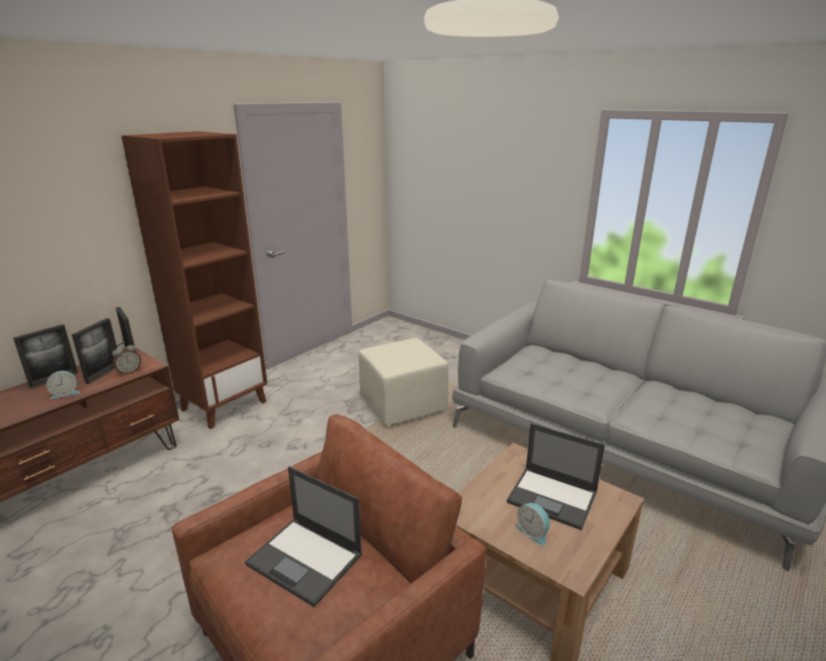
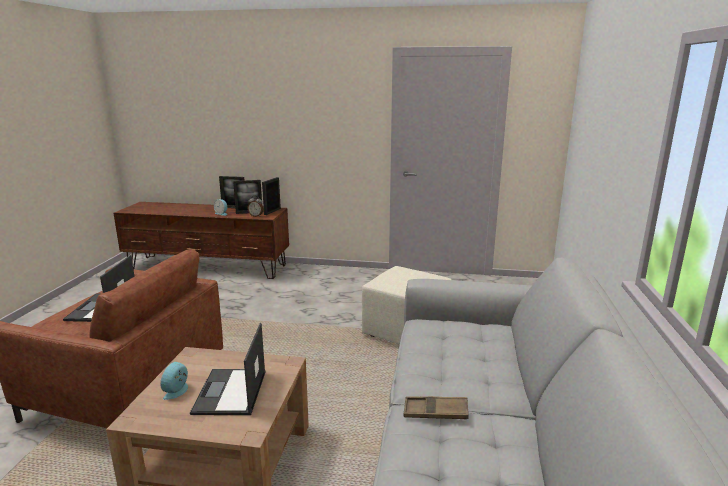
camera: 60 degrees right, 5 degrees down
(224, 405) = (328, 274): brown bookcase -> none
(636, 407) = (435, 412): none -> brown tray

